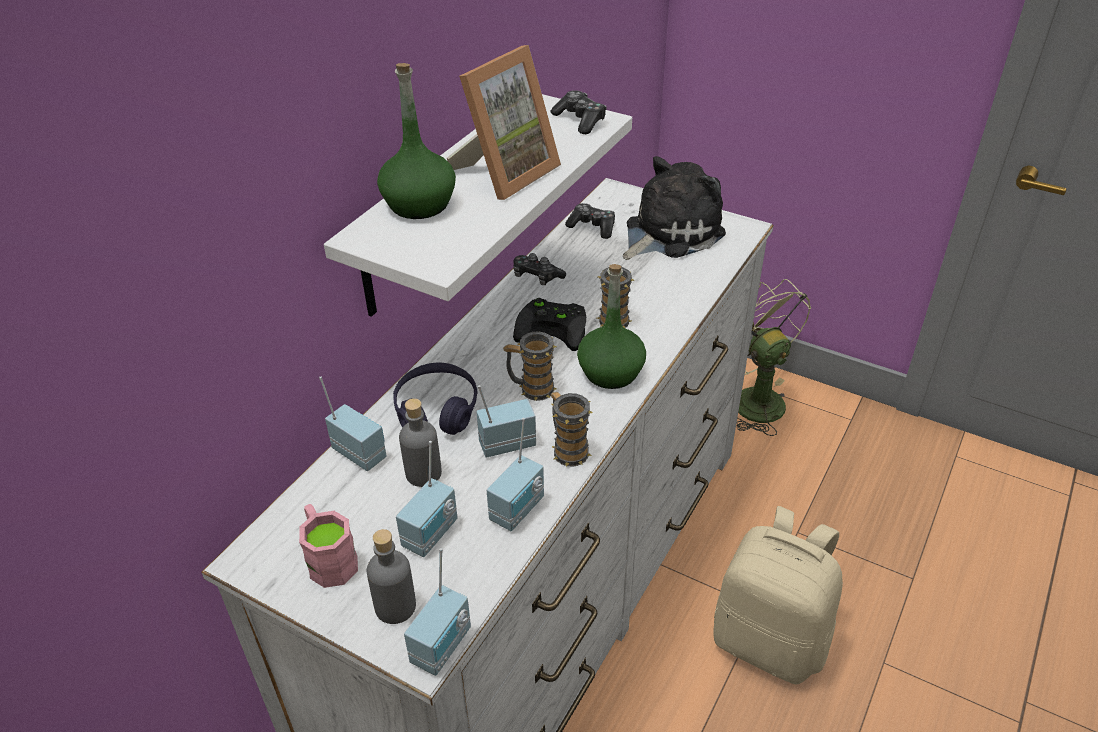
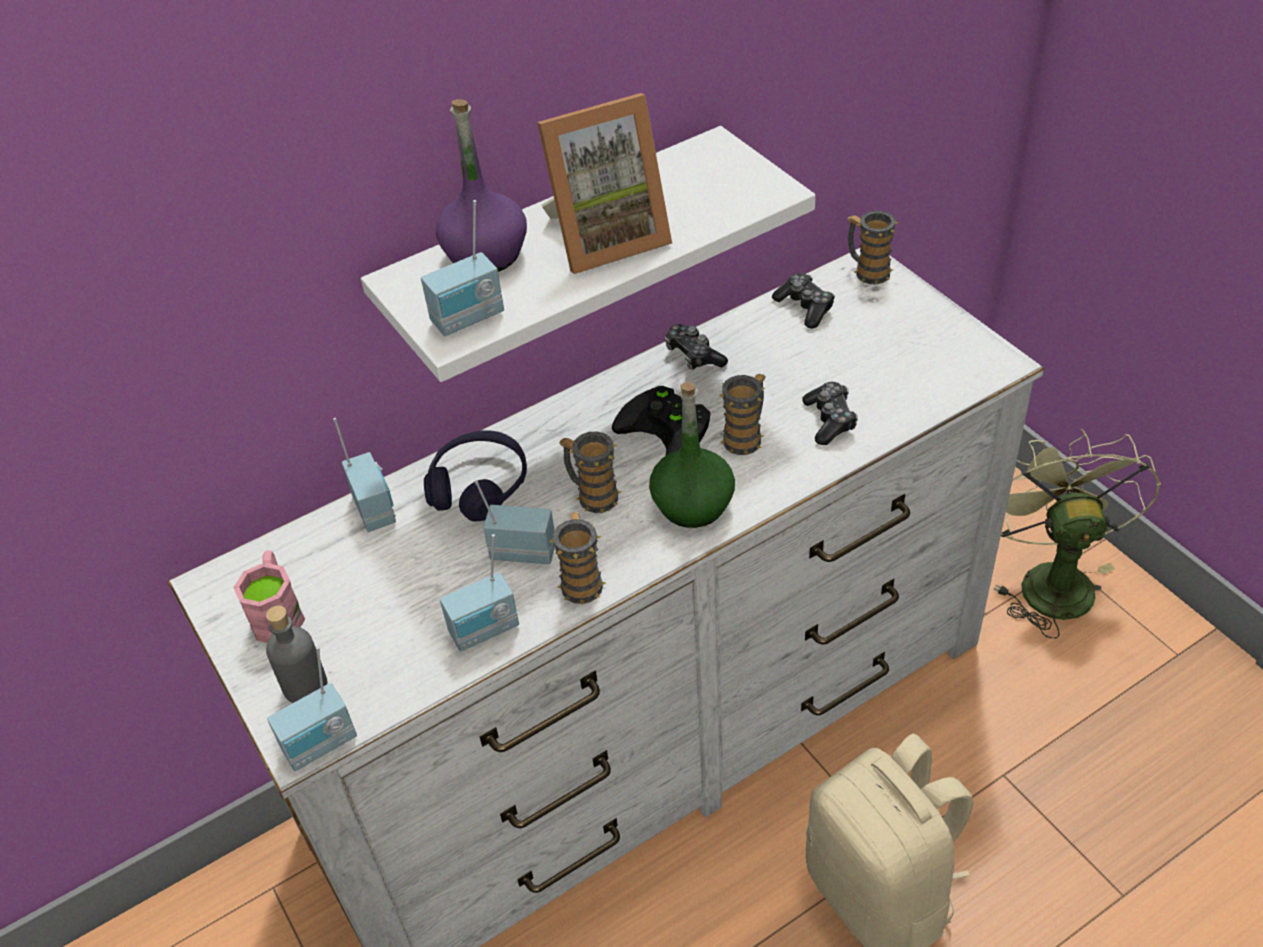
camera: 30 degrees right, 5 degrees up
(419, 204) = (486, 254): green bottle -> purple bottle
(423, 473) = (420, 554): grey bottle -> none
(432, 534) = (385, 624): radio -> radio (469, 319)
(580, 120) = (747, 185): game controller -> game controller (830, 420)
(617, 195) = (867, 271): none -> mug
(669, 232) = (895, 341): plush toy -> none

